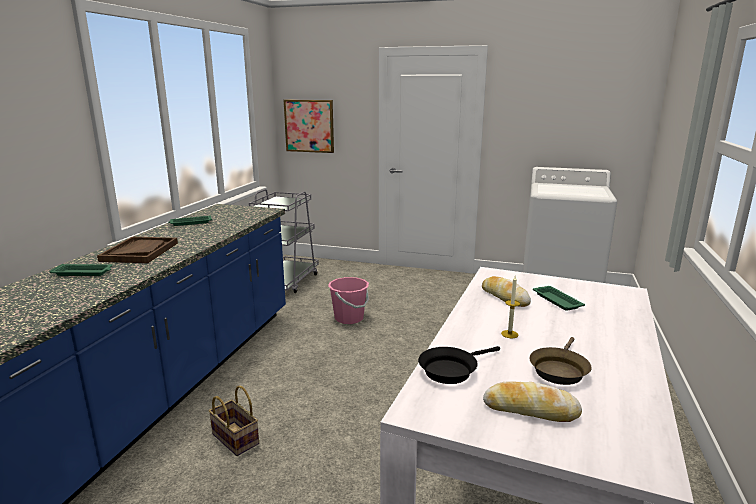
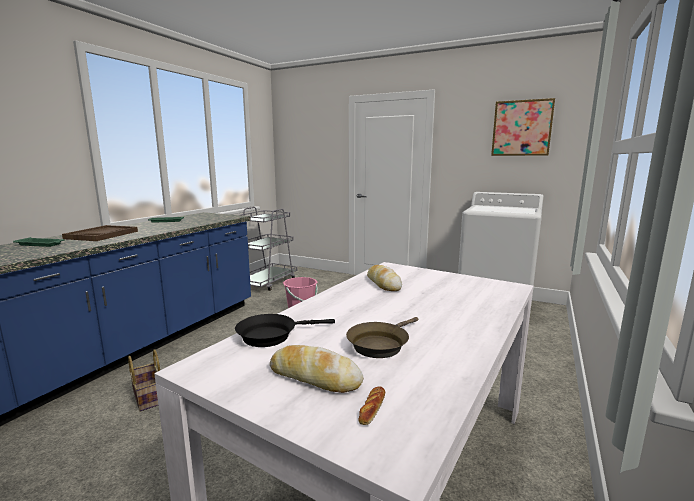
camera: 10 degrees right, 5 degrees down
(309, 126) = (297, 160): picture -> picture (522, 128)
(509, 334) = (359, 311): candle -> none
(556, 300) = (431, 289): green tray -> none
(602, 433) = (372, 408): none -> bread

